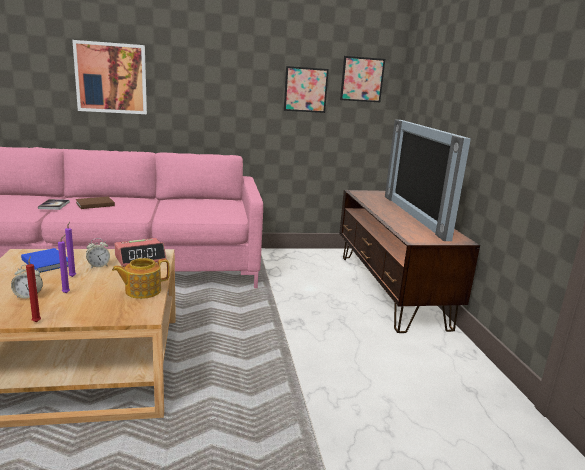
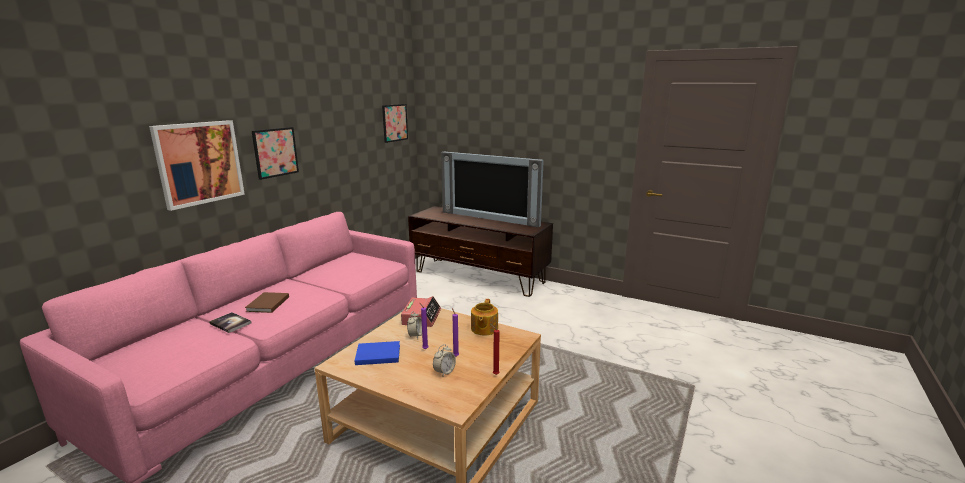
camera: 50 degrees left, 0 degrees up
(305, 89) = (362, 139): picture -> picture (275, 152)

